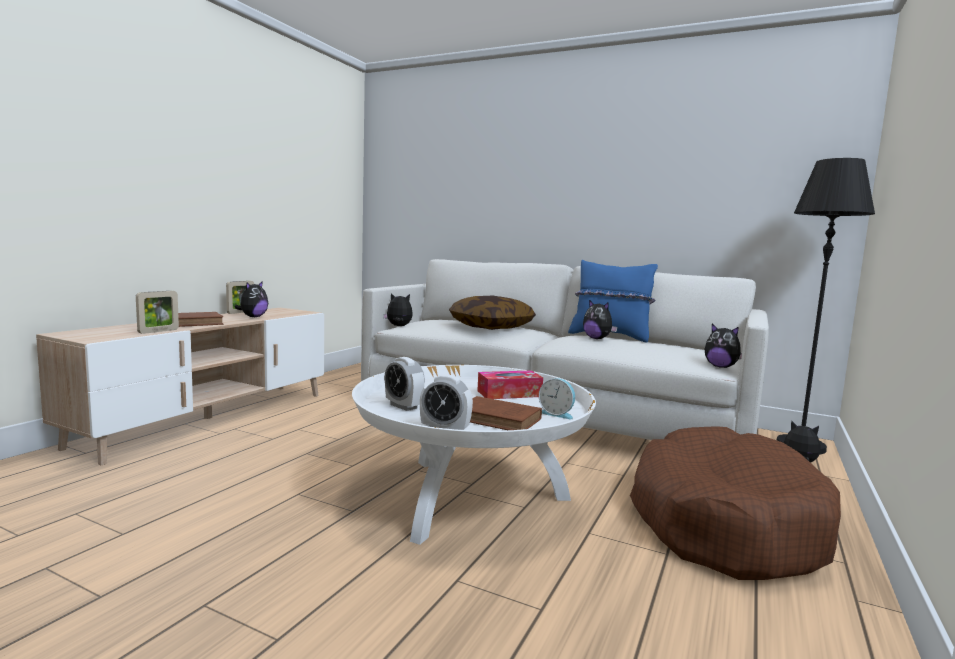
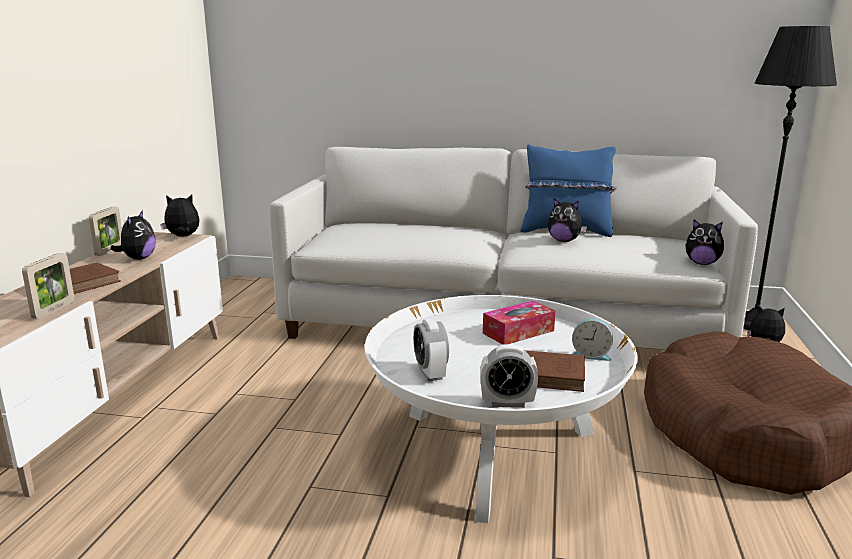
camera: 15 degrees left, 10 degrees up
(399, 326) = (314, 242): plush toy -> plush toy (183, 236)
(403, 406) = (430, 373): alarm clock -> alarm clock turned 45 degrees clockwise
(491, 327) = (434, 234): pillow -> none

